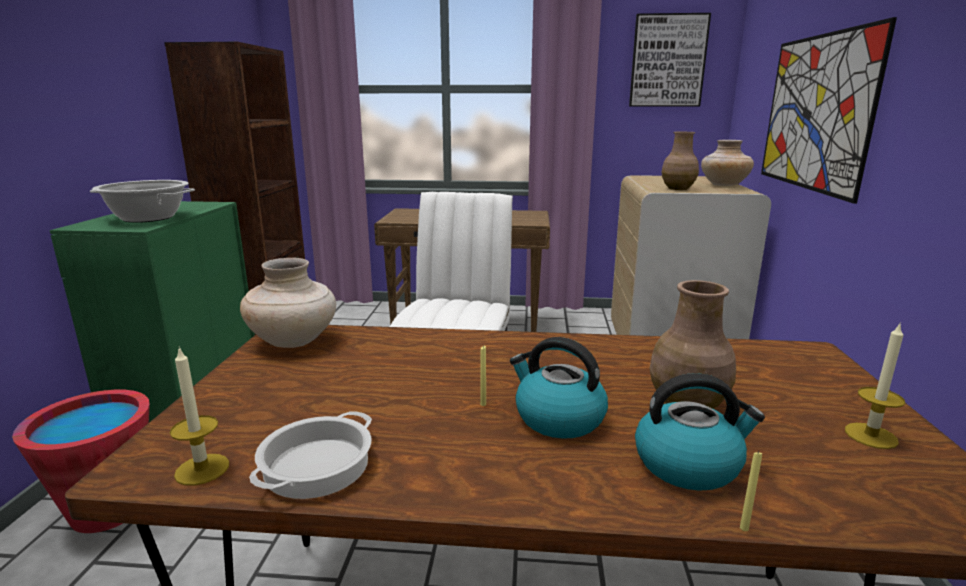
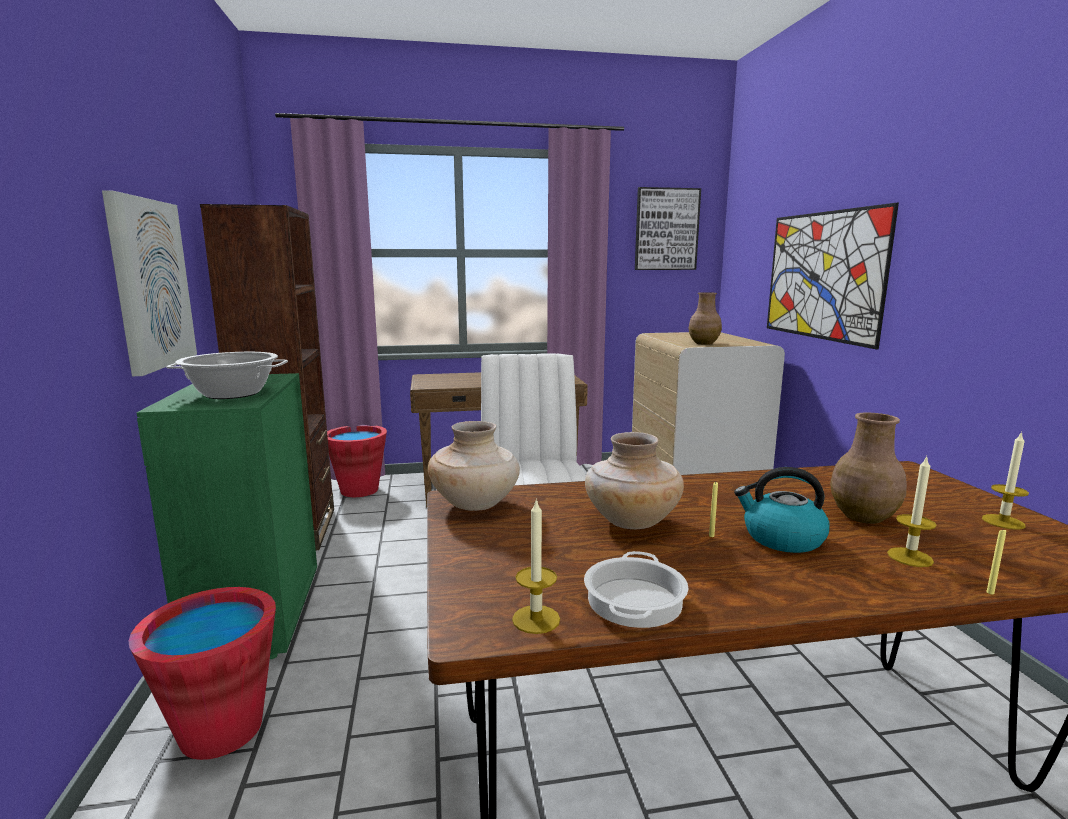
camera: 15 degrees left, 5 degrees down
(90, 116) = (150, 284): none -> picture
(344, 313) = (359, 490): none -> red bucket
(688, 464) = (910, 557): kettle -> candle
(724, 185) = (736, 339): beige vase -> beige vase (631, 522)

